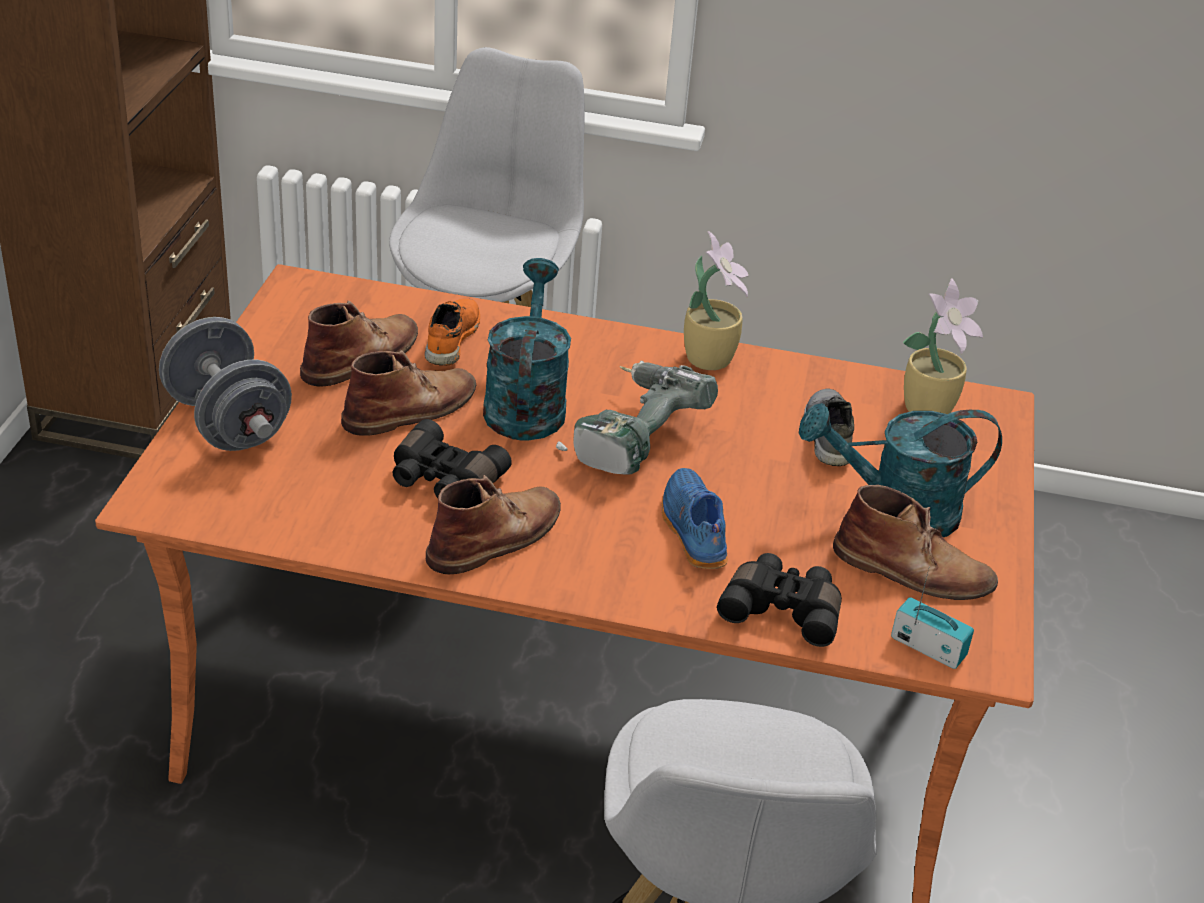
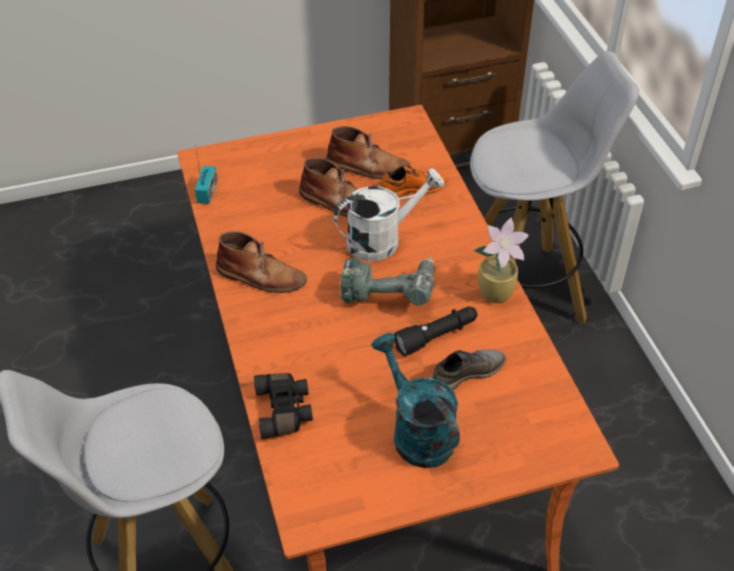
camera: 65 degrees right, 10 degrees up
(228, 423) = (276, 152): grey dumbbell -> none
(443, 480) = (291, 238): black binoculars -> none
(525, 403) = (382, 239): turquoise watering can -> white watering can
(691, 530) = (325, 347): blue shoe -> none
(746, 432) = (436, 336): none -> black flashlight
(914, 570) = (365, 459): brown boot -> none
(928, 647) = (298, 488): radio -> radio (207, 192)
(929, 408) = (543, 414): potted plant -> none

